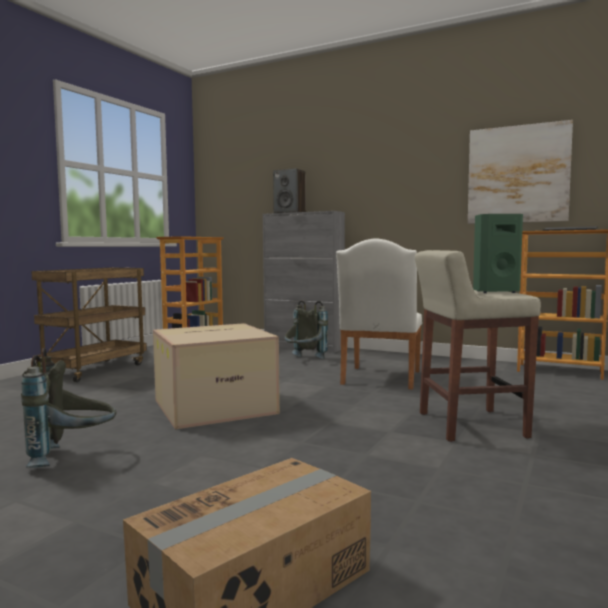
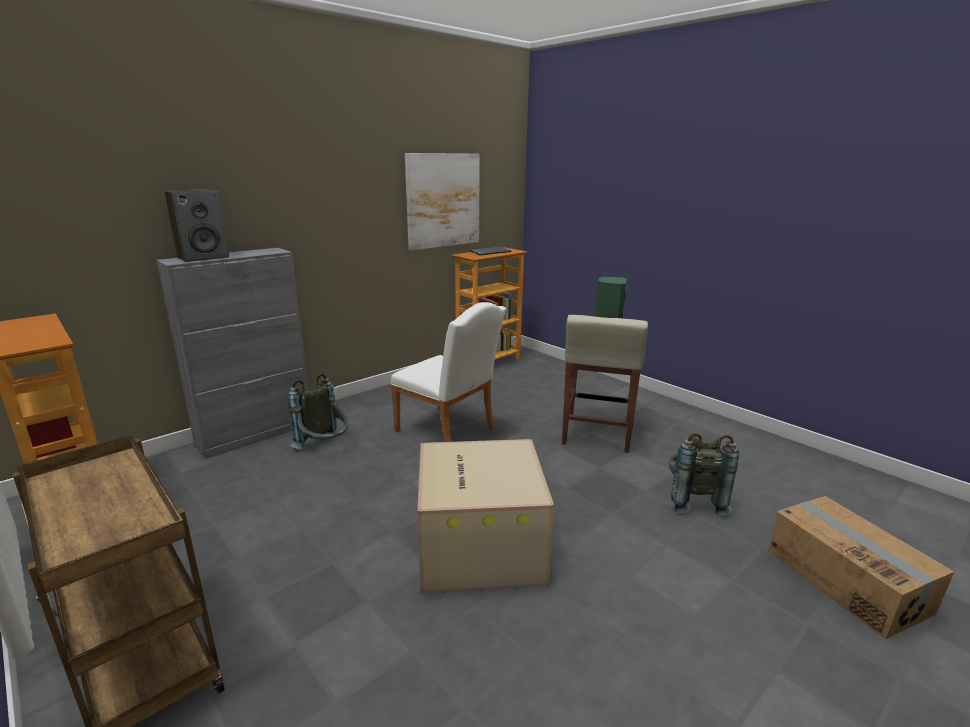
camera: 70 degrees left, 15 degrees up
(72, 456) = (615, 680): grey backpack -> grey backpack (692, 499)

